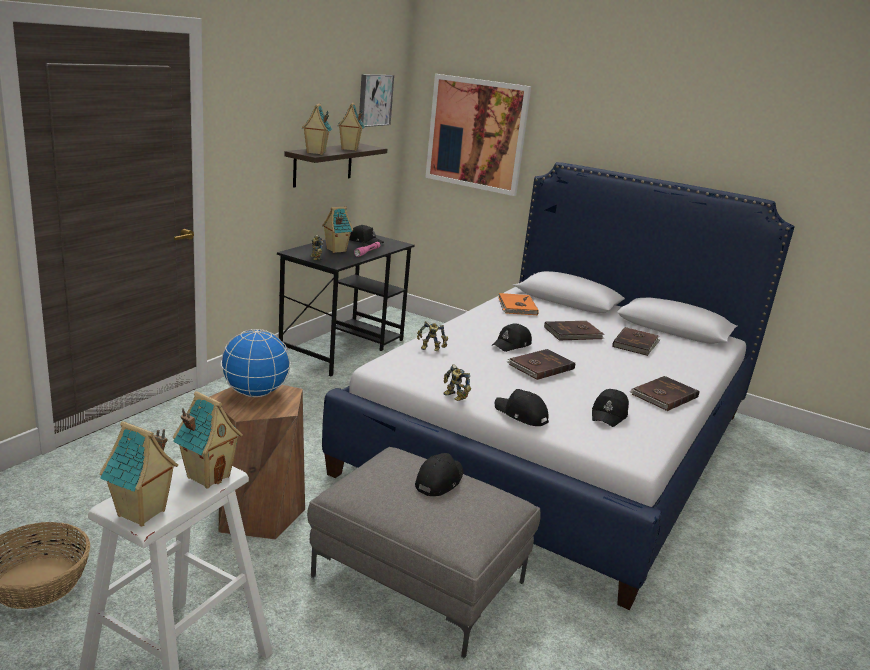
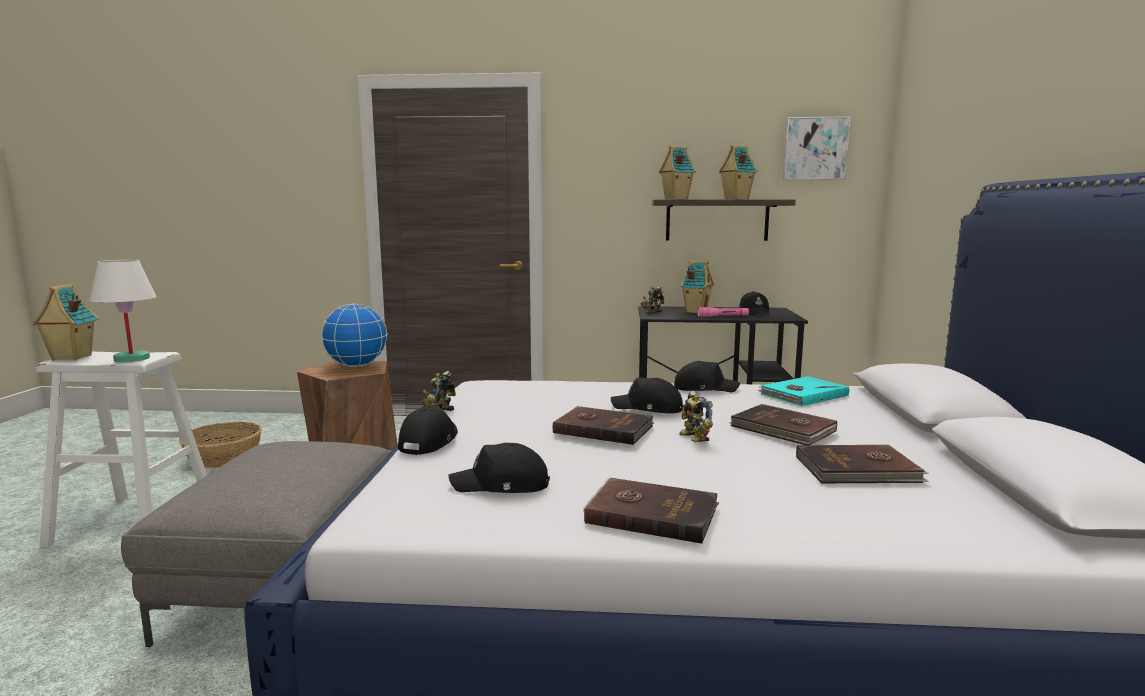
camera: 65 degrees right, 10 degrees down
(208, 476) = (133, 359): toy house -> white table lamp
(431, 349) = (554, 385): toy robot -> toy robot (692, 438)
(439, 481) = (292, 465): black cap -> black cap (704, 388)
(476, 134) = (936, 172): picture -> none
(516, 306) = (802, 394): orange book -> turquoise book

